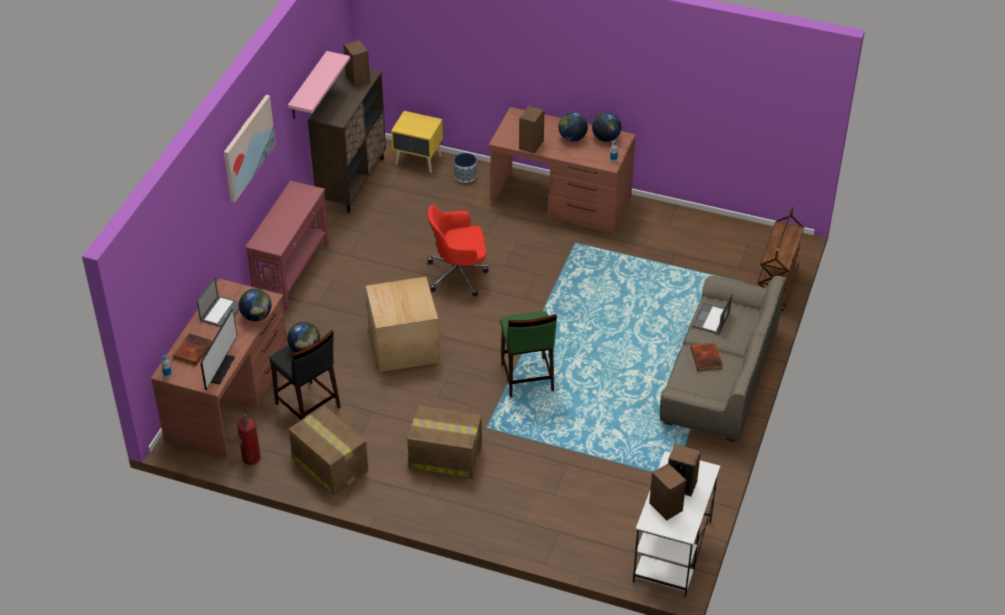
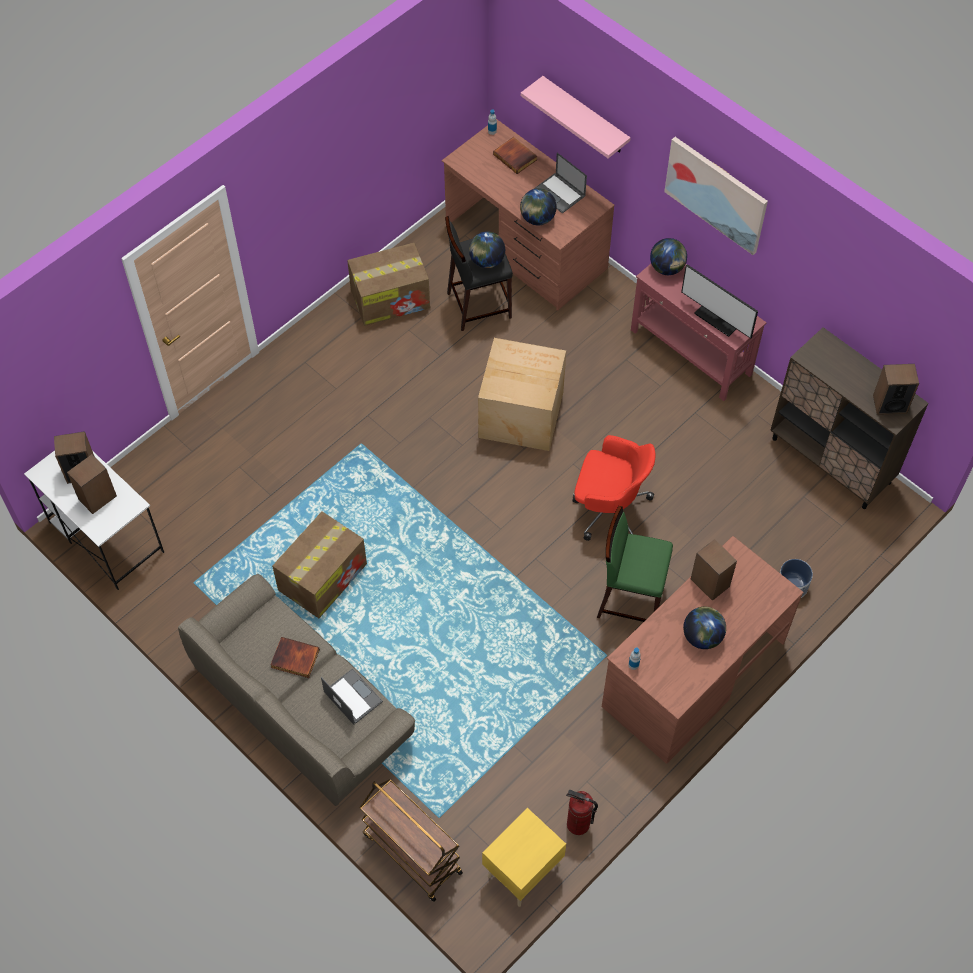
camera: 115 degrees right, 15 degrees up
(219, 369) = (478, 170): monitor -> monitor (717, 319)
(251, 458) = (435, 242): fire extinguisher -> fire extinguisher (578, 824)
(308, 86) = (850, 313): pink shelf -> pink shelf (585, 116)
(418, 161) = (844, 545): yellow nightstand -> yellow nightstand (521, 870)
(444, 456) = (344, 393): cardboard box -> cardboard box (323, 576)
(459, 274) = (609, 508): red office chair -> red office chair turned 90 degrees clockwise
(526, 378) = (410, 508): green stool -> green stool (630, 599)
(606, 138) = (684, 677): globe -> globe (667, 268)

